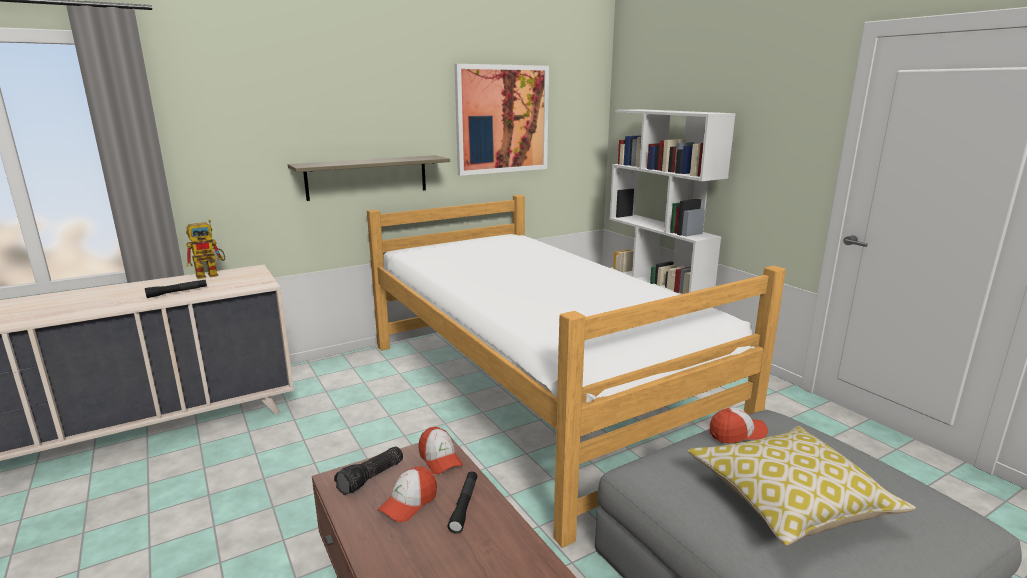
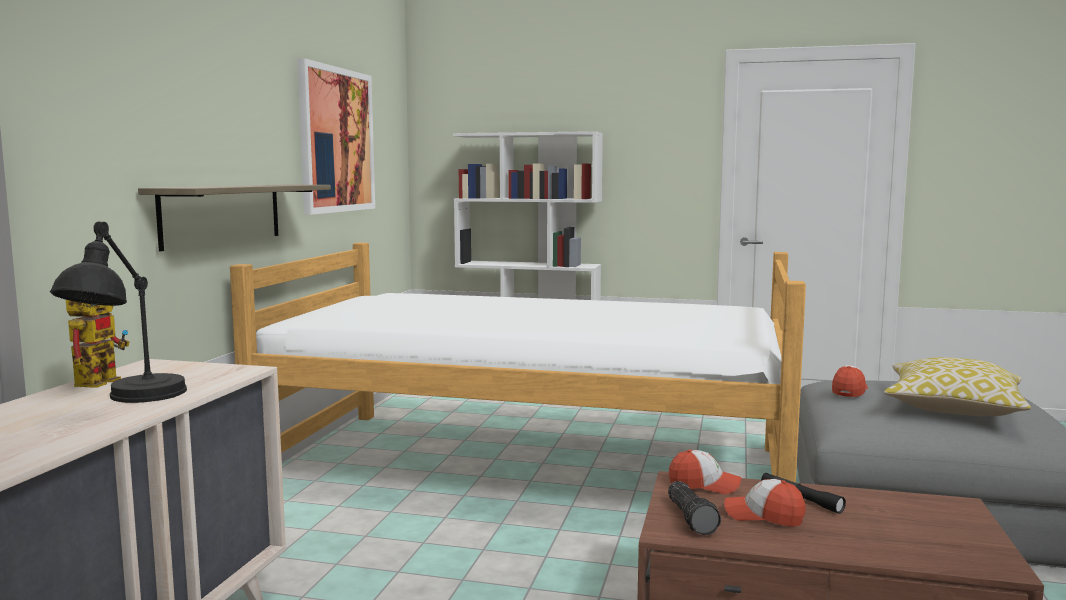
camera: 45 degrees left, 10 degrees down
(177, 292) = (128, 402): black flashlight -> black table lamp
(408, 503) = (764, 516): cap -> cap turned 120 degrees clockwise

